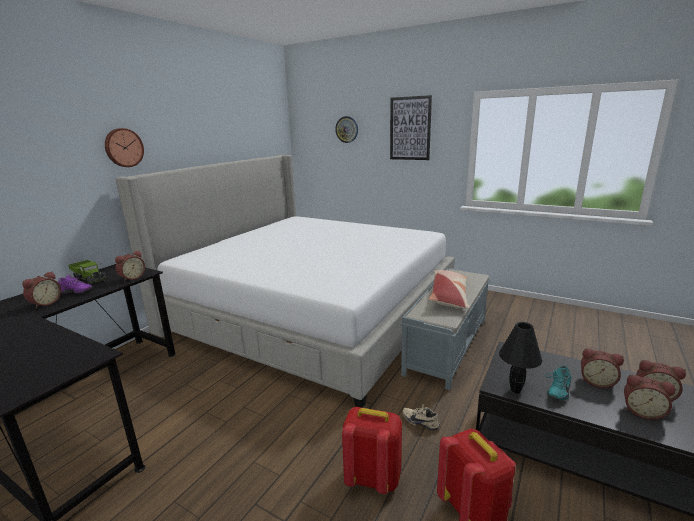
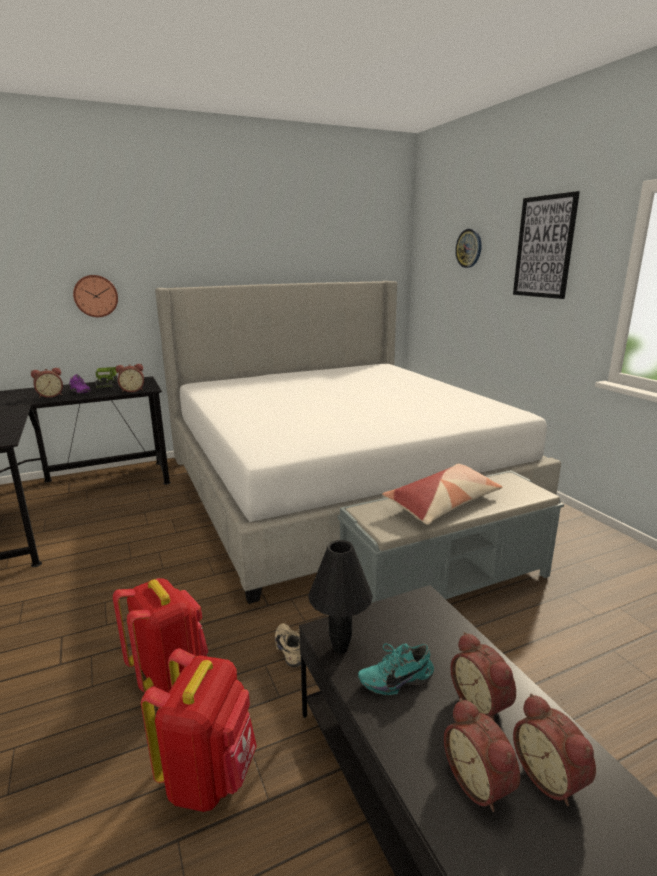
camera: 35 degrees right, 0 degrees up
(123, 147) = (170, 258): wall clock -> wall clock (95, 296)

